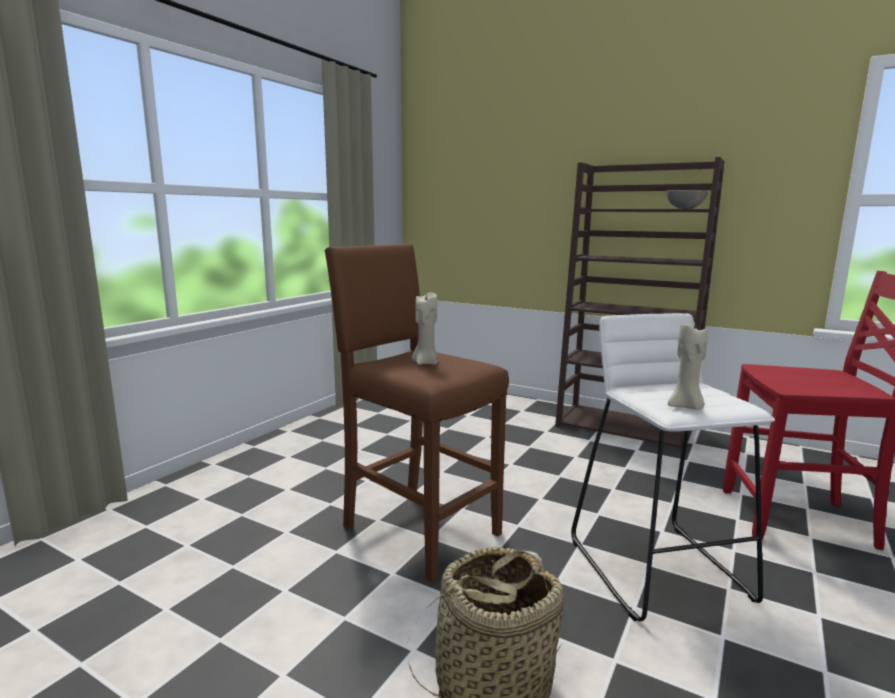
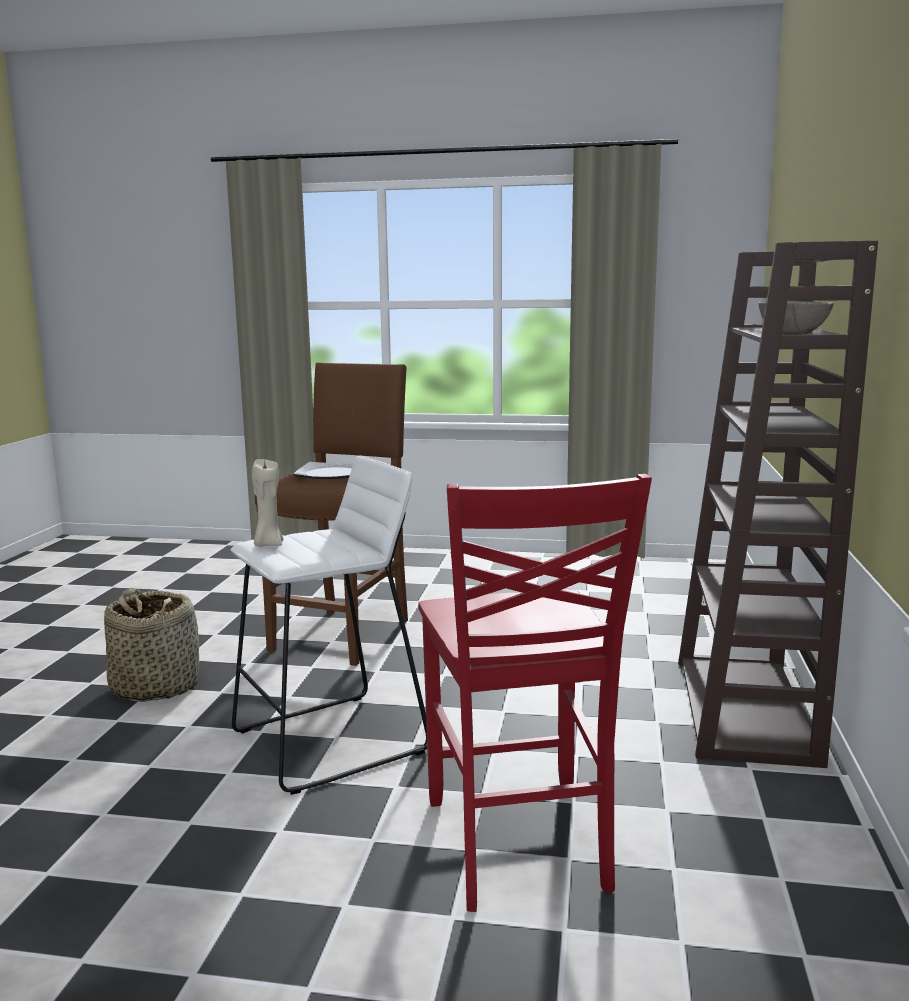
camera: 70 degrees right, 0 degrees up
(425, 363) = (332, 474): beige candle -> plate

